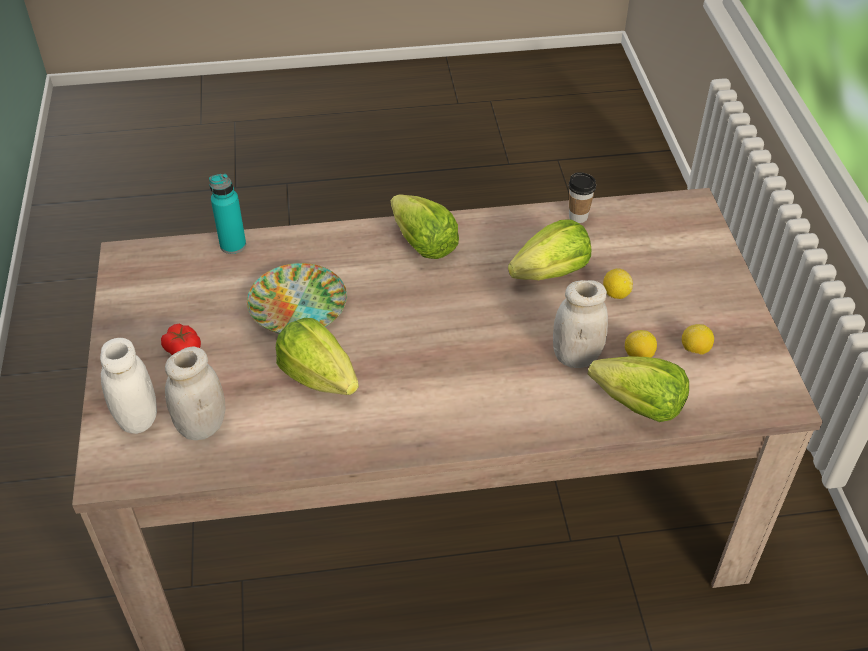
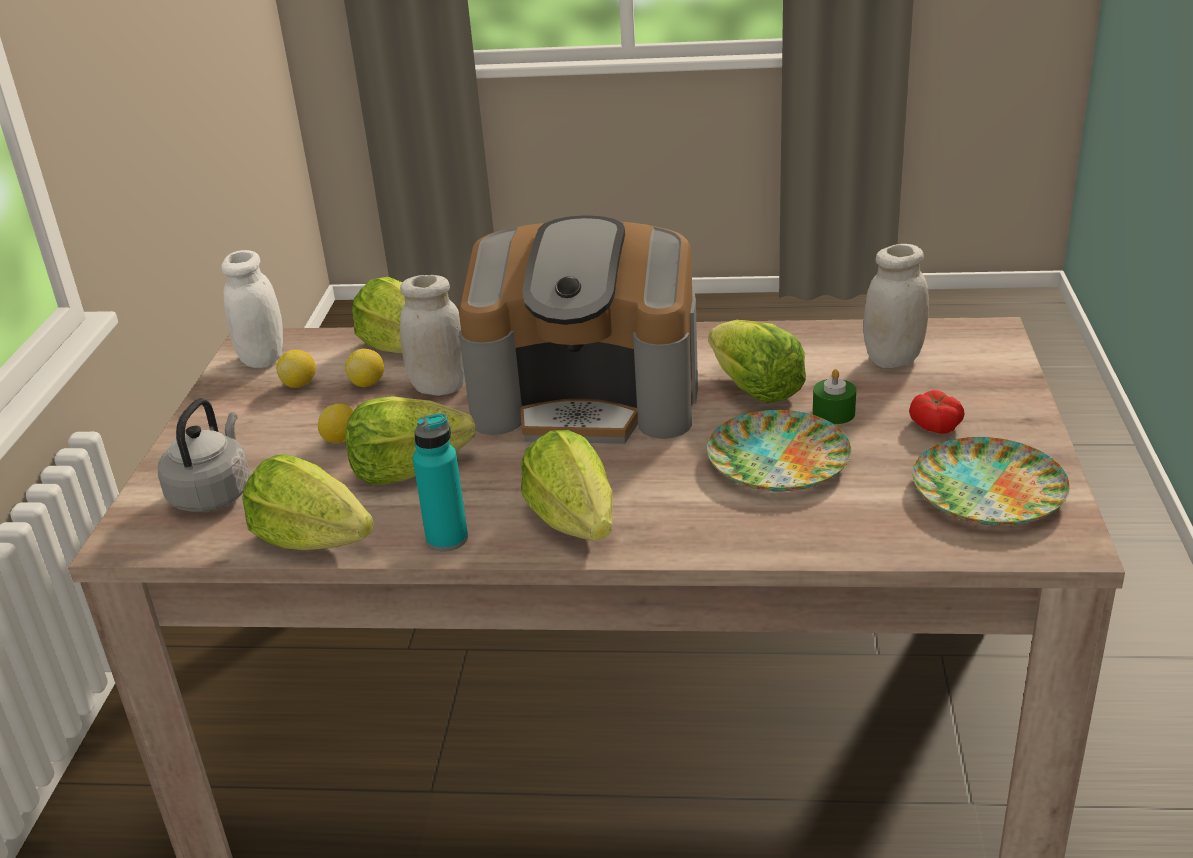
camera: 165 degrees left, 15 degrees down
(137, 418) = (973, 369): white jar -> white jar (263, 358)
(162, 291) = (986, 491): none -> plate
(233, 245) = (885, 545): turquoise bottle -> turquoise bottle (447, 539)
(257, 355) = (833, 413): none -> green candle
(449, 355) = (589, 398): none -> coffee machine
(578, 217) = (312, 539): cup -> lettuce
(669, 242) = (213, 493): none -> grey kettle

